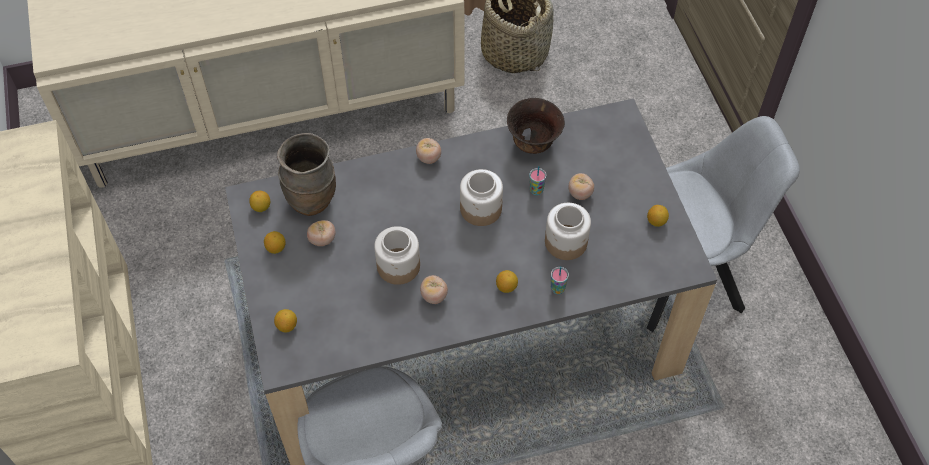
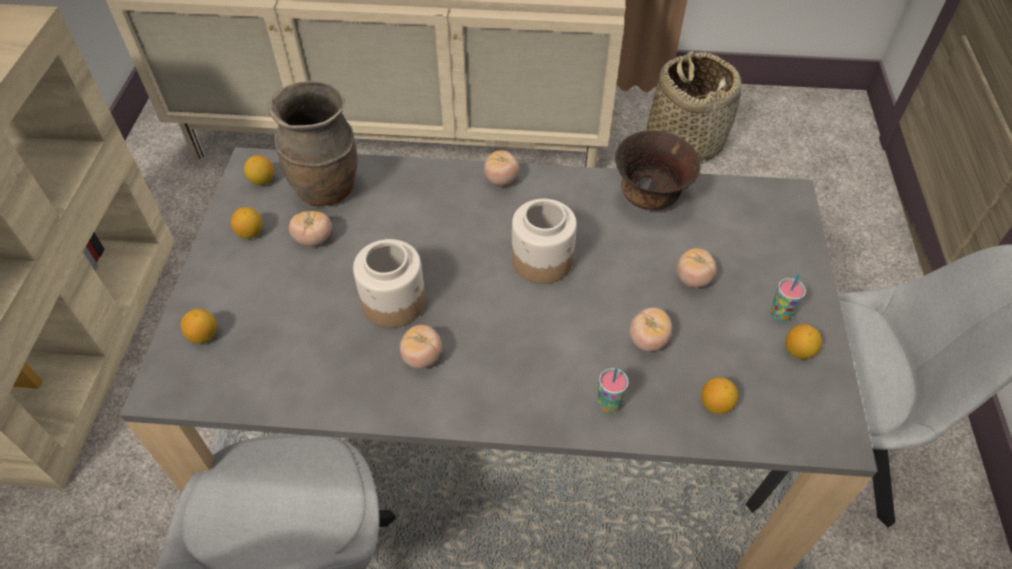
camera: 20 degrees right, 5 degrees down
(506, 287) = (532, 377): lemon -> lemon (715, 404)
(536, 190) = (630, 258): cup -> cup (780, 314)
(566, 242) = (648, 340): jar -> tomato

